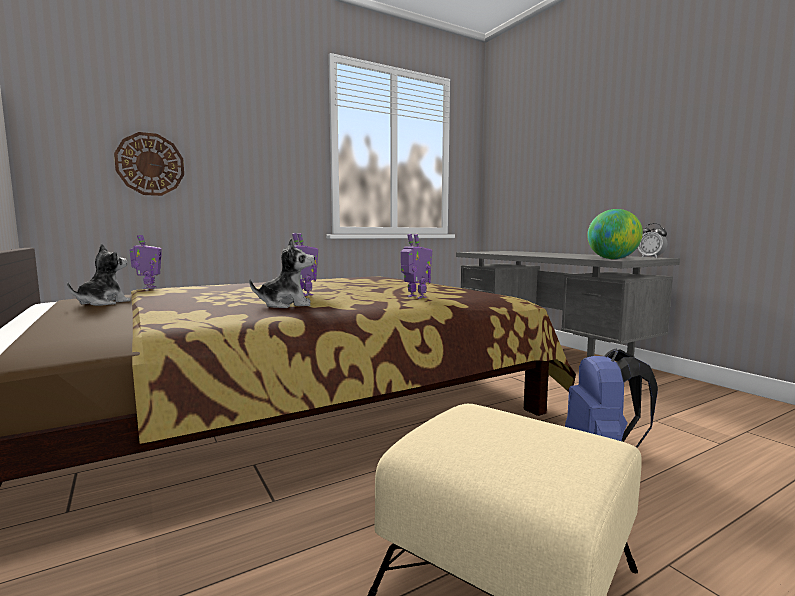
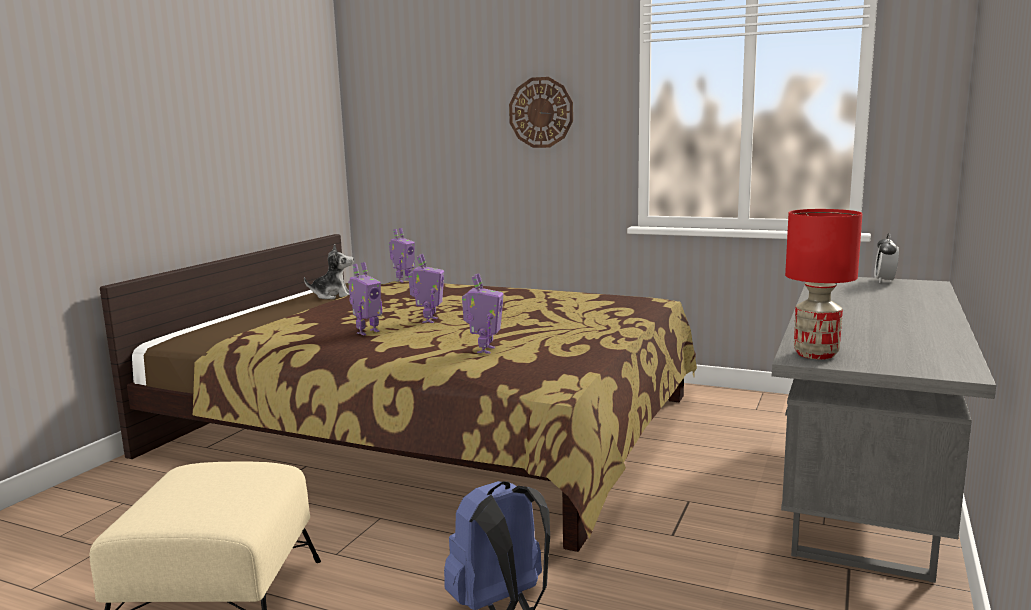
camera: 55 degrees right, 5 degrees up
(150, 164) = (438, 147): wall clock -> wall clock (541, 112)
(286, 305) = (367, 332): plush toy -> toy robot
(612, 259) = (816, 354): globe -> red table lamp
(651, 257) = (947, 368): alarm clock -> alarm clock (884, 281)

